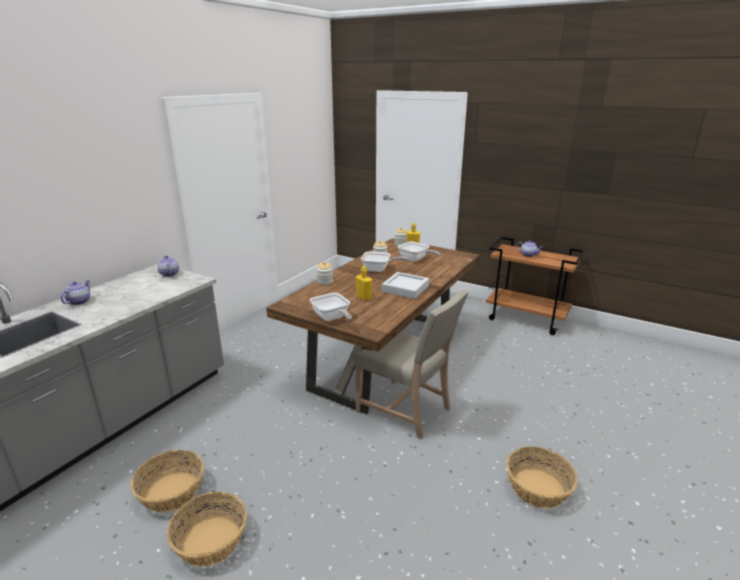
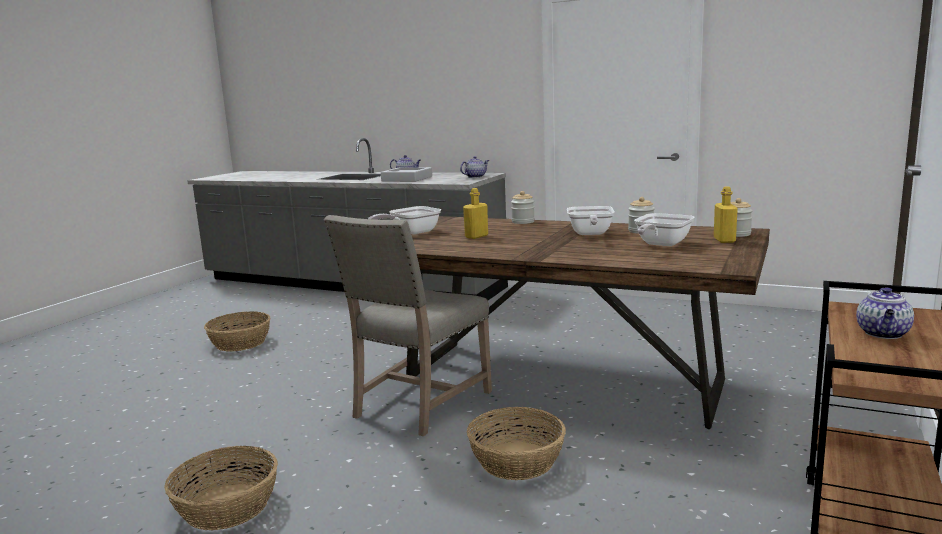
camera: 85 degrees right, 10 degrees down
(172, 491) = (301, 322): basket -> basket (517, 460)
(405, 289) = (517, 248): grey tray -> grey tray (407, 179)

